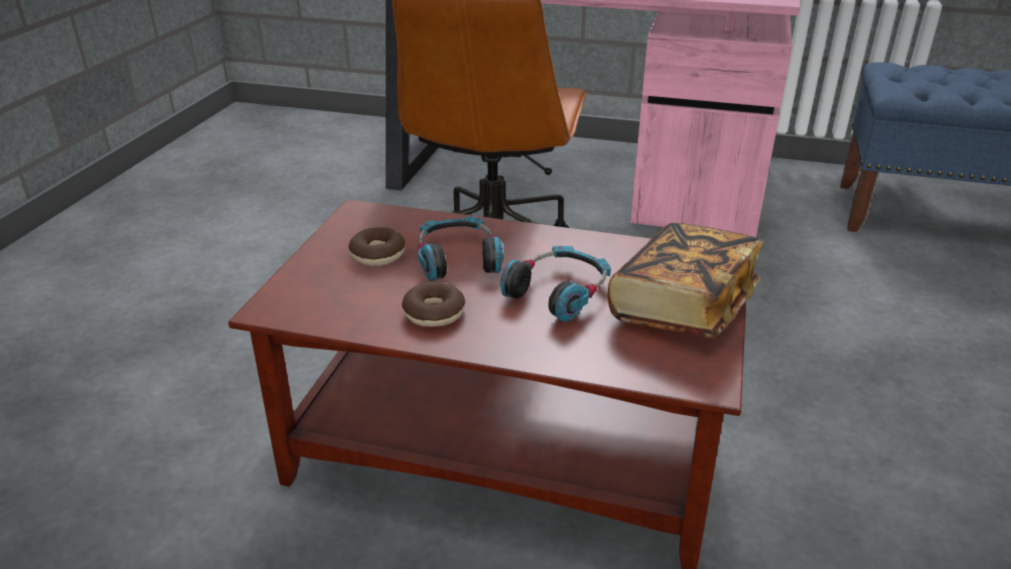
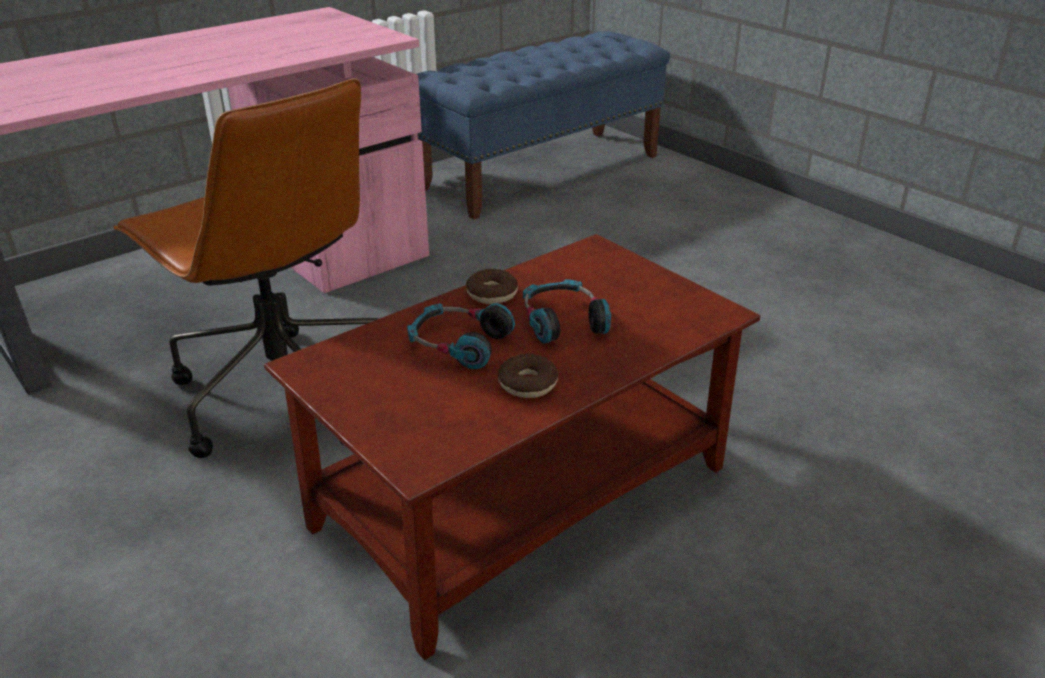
camera: 55 degrees left, 0 degrees up
(378, 255) = (398, 380): donut -> donut (492, 294)
(682, 307) = (636, 284): book -> none

